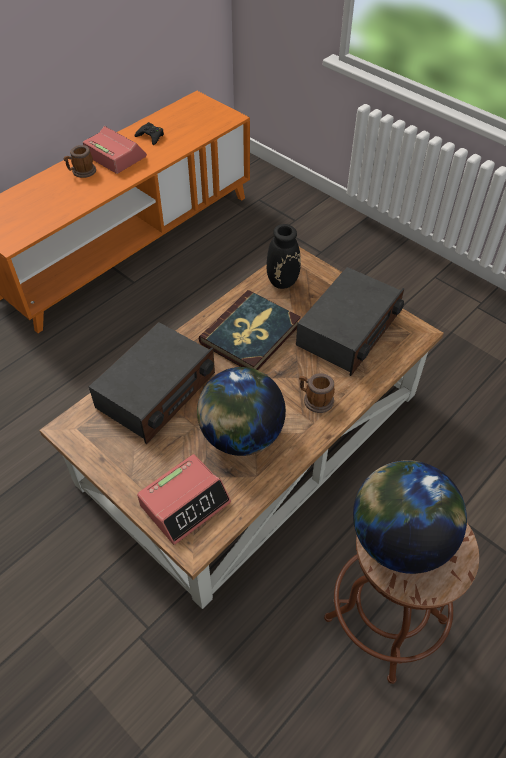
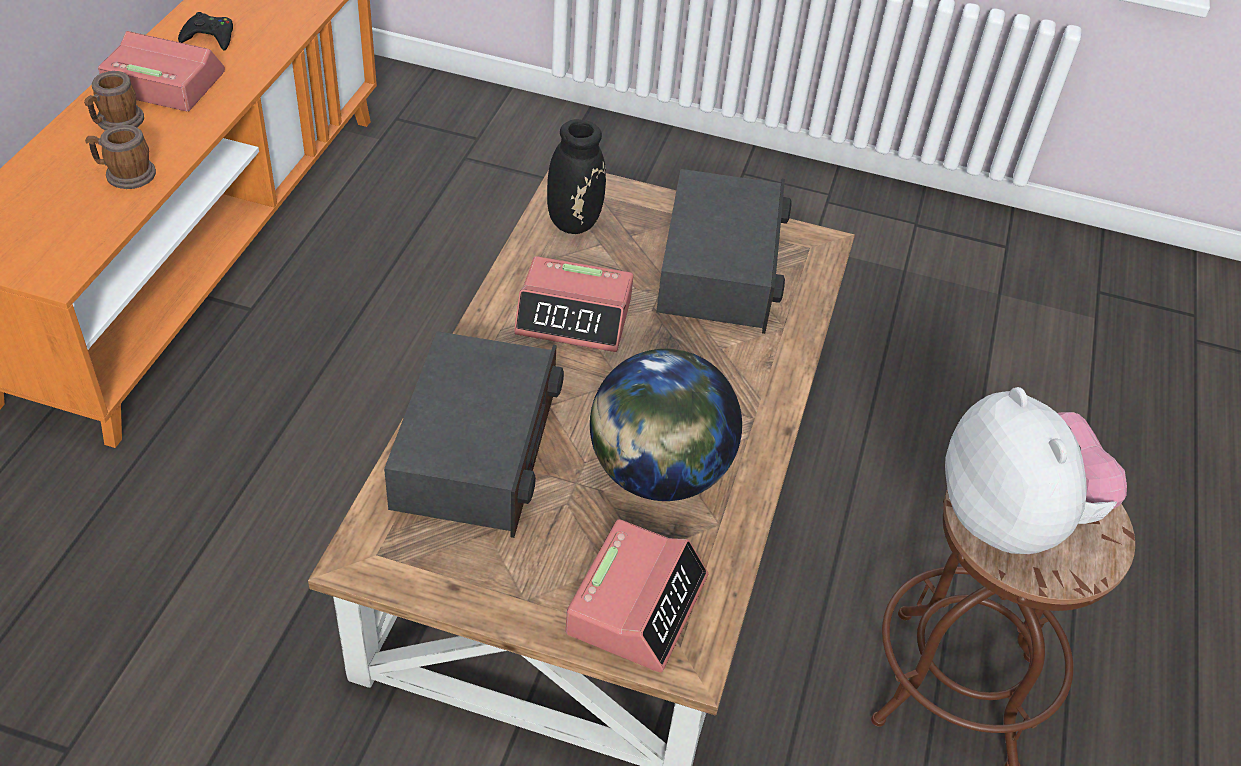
camera: 30 degrees left, 5 degrees down
(251, 334) = (574, 316): book -> alarm clock
(315, 400) = (735, 384): mug -> mug (125, 175)
(399, 539) = (1011, 520): globe -> plush toy

